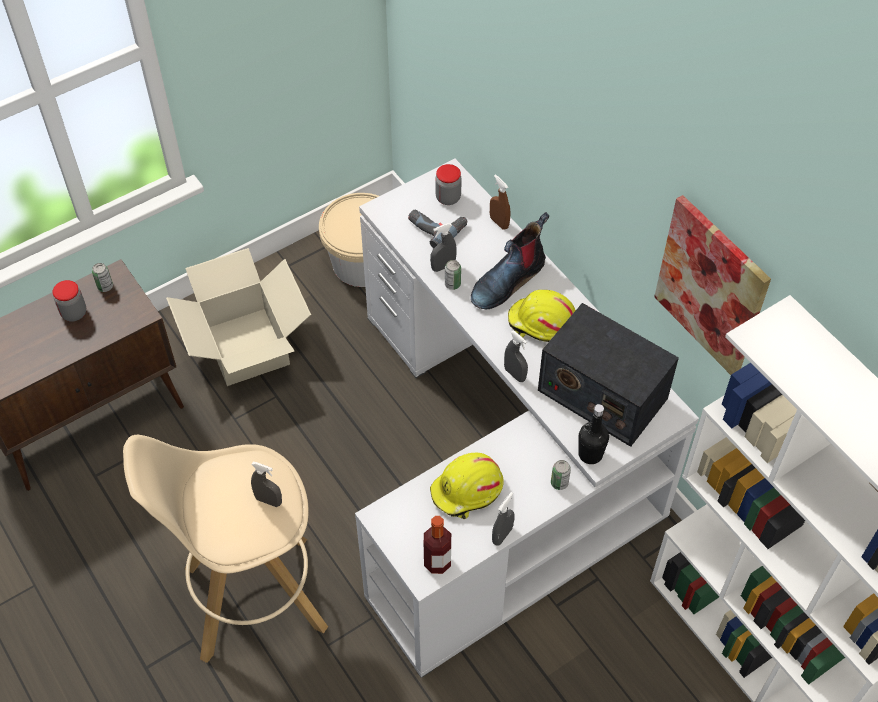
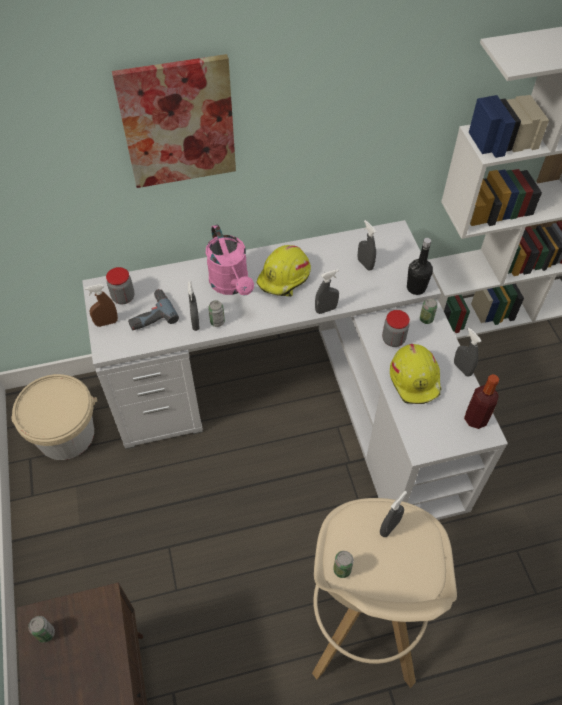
camera: 70 degrees left, 0 degrees up
(74, 313) = (64, 677): jar -> jar (393, 339)
(213, 472) = (342, 569): none -> can
(247, 346) = (102, 556): cardboard box -> none
(499, 222) = (170, 272): brown spray bottle -> brown spray bottle (106, 322)
(507, 280) = (232, 285): boot -> pink watering can
(601, 394) = (365, 264): radio -> grey spray bottle
(711, 286) = (393, 113): picture -> picture (178, 123)

